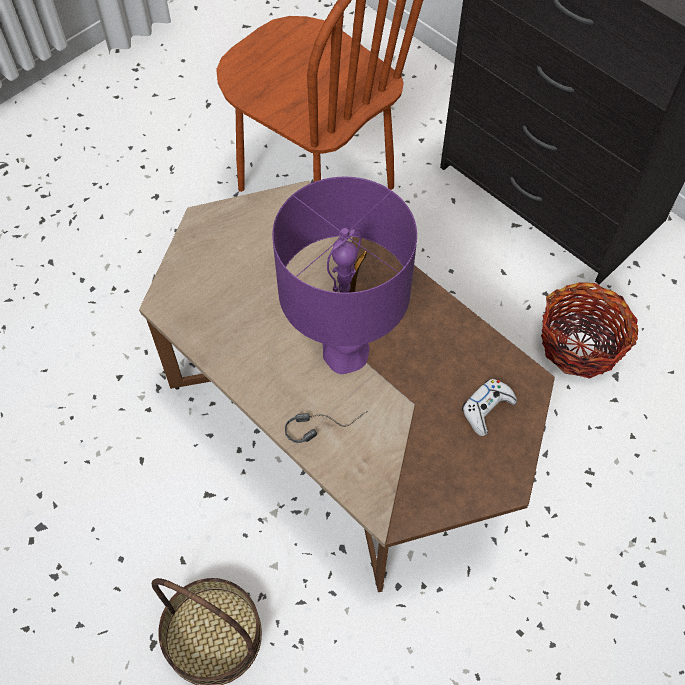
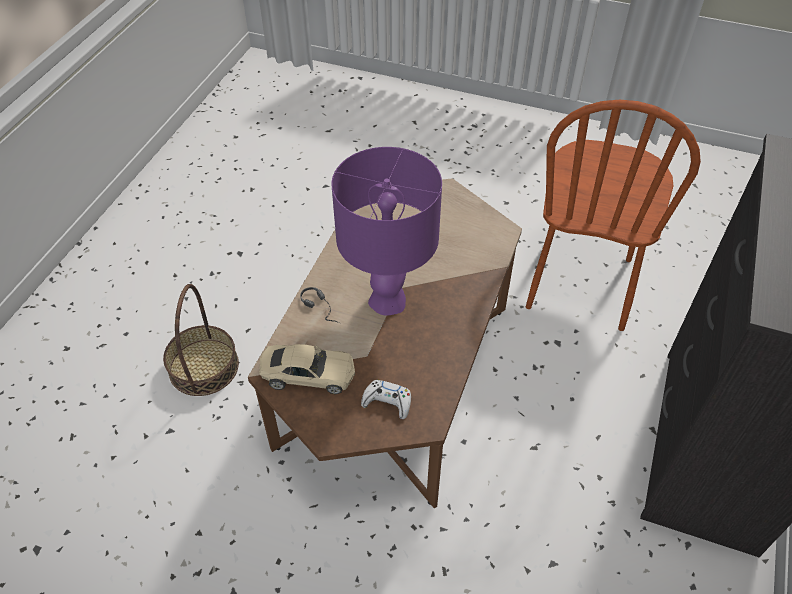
camera: 65 degrees right, 10 degrees down
(412, 475) = (308, 374): none -> beige toy car
(580, 344) = (566, 523): basket -> none

